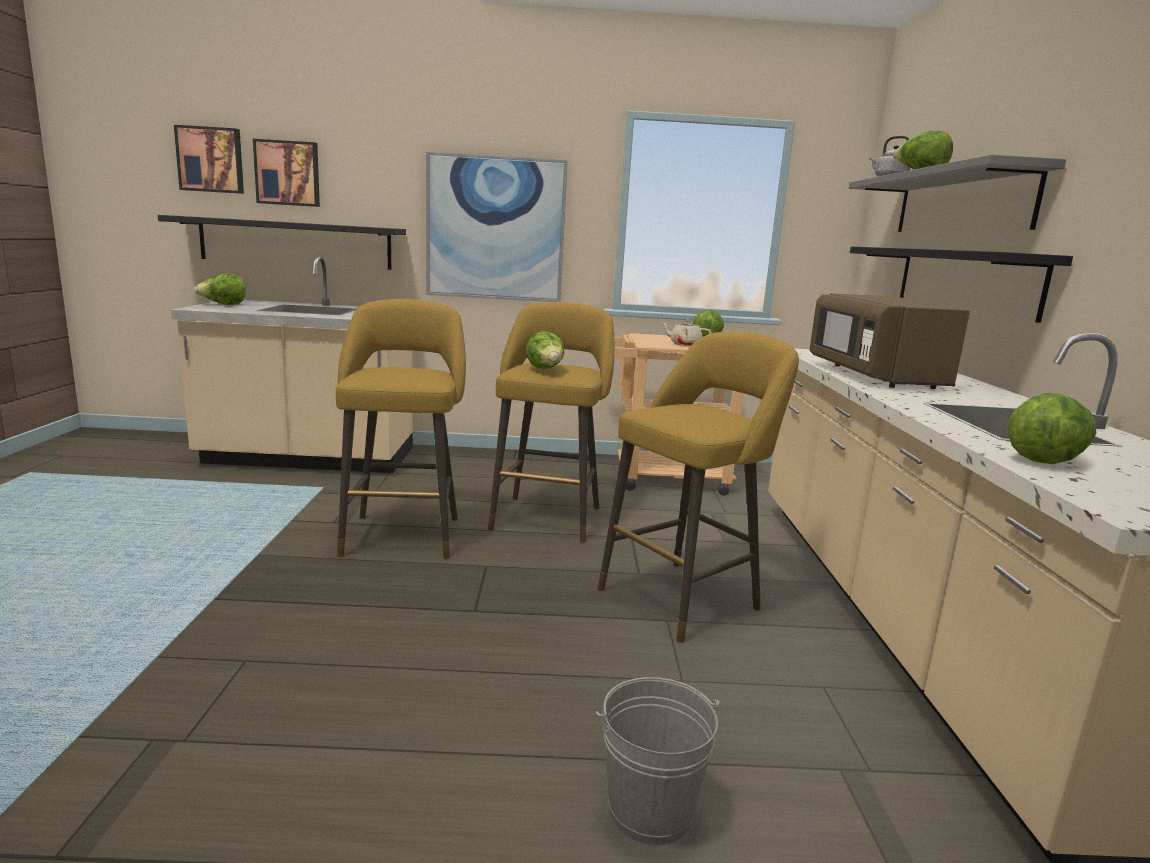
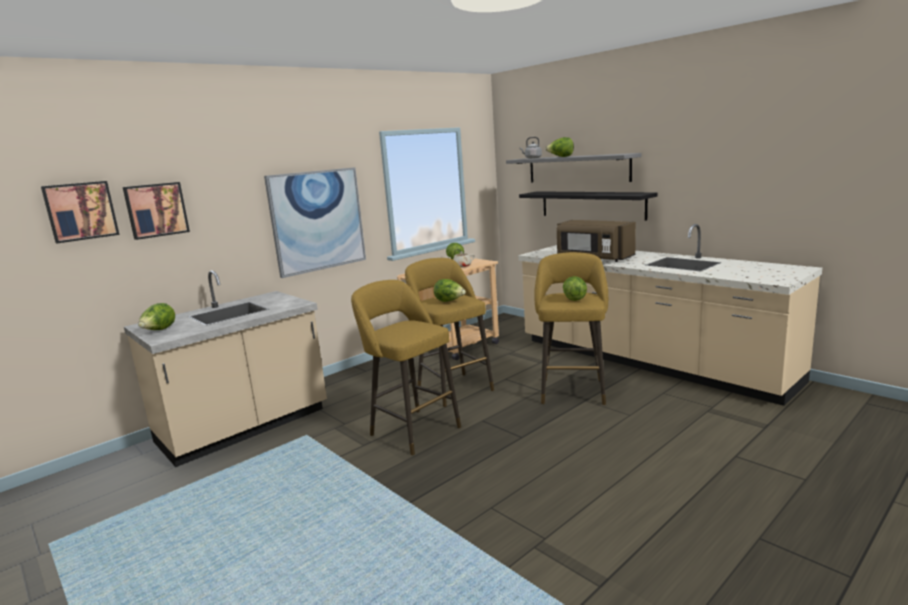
camera: 40 degrees left, 0 degrees up
(296, 243) = (172, 265): black shelf -> none
(650, 811) = (695, 450): grey bucket -> none
(1045, 459) = (727, 274): lettuce -> lettuce (574, 299)

